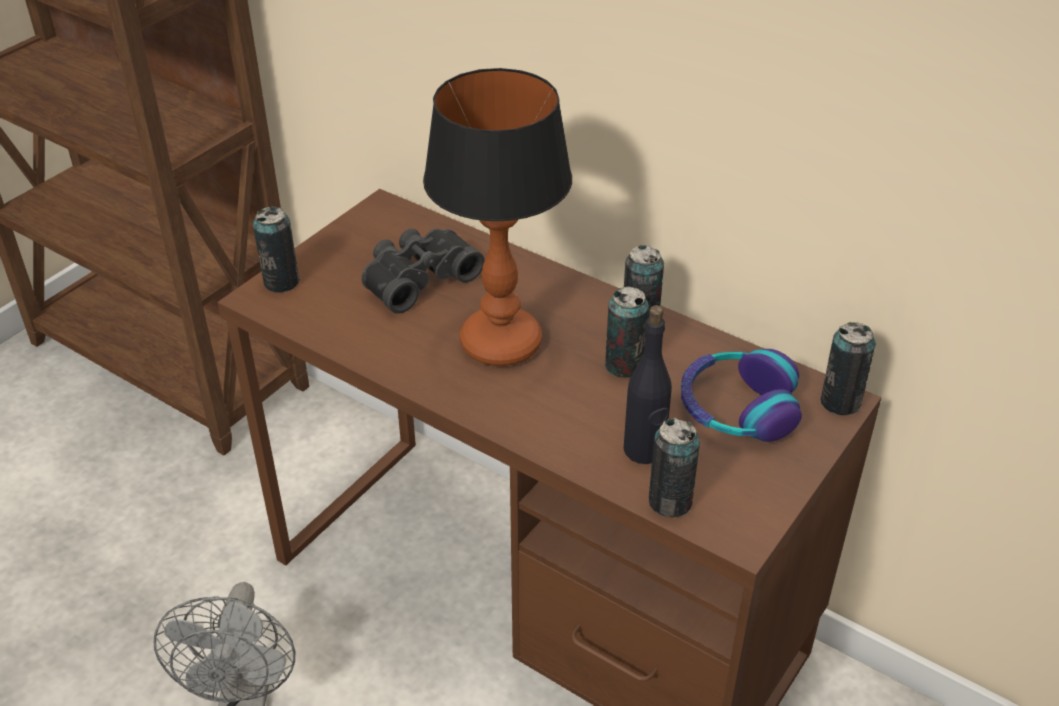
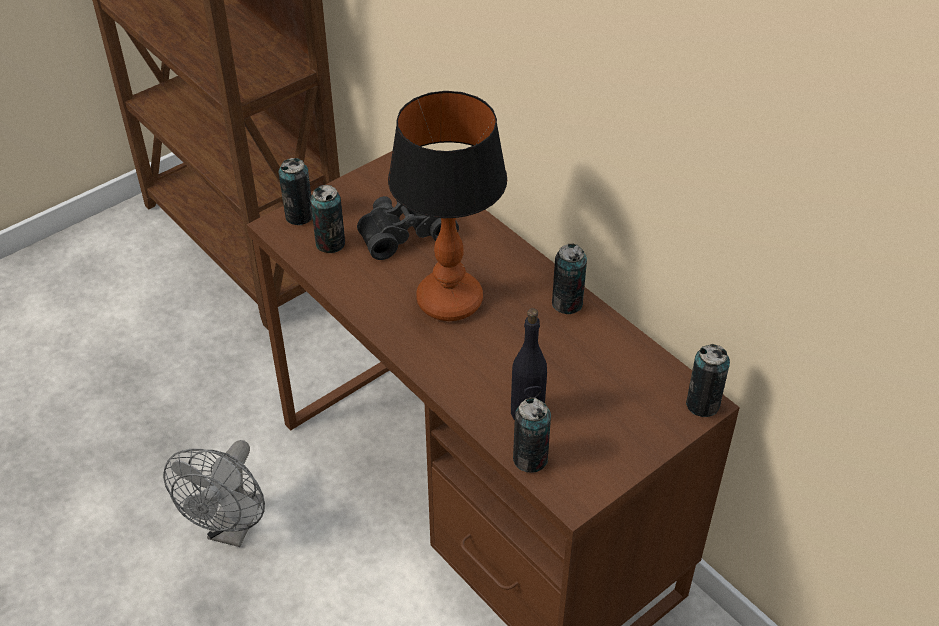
camera: 15 degrees right, 5 degrees up
(624, 365) = (539, 338): can -> can (330, 243)
(737, 408) = (615, 393): headphones -> none

